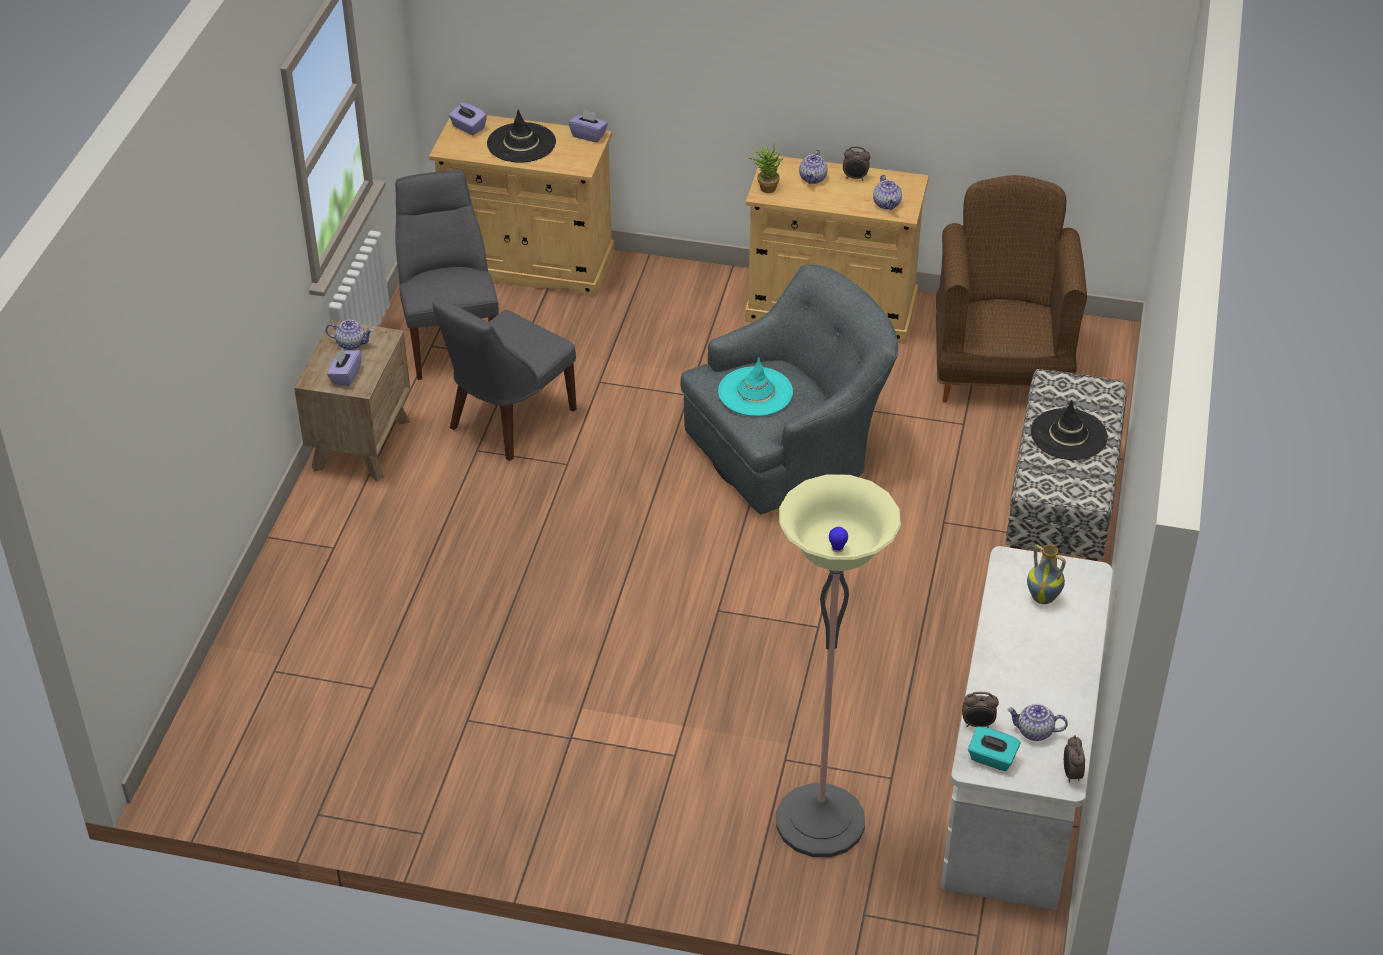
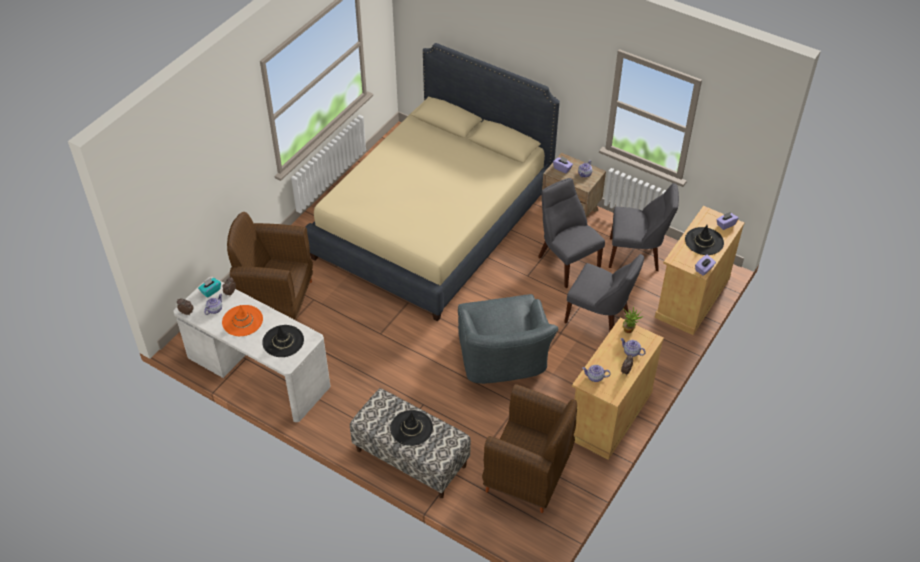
camera: 110 degrees right, 5 degrees up
(476, 634) = (434, 223): none -> beige bed
(629, 356) = (599, 318): none -> grey chair
(755, 392) = (501, 313): turquoise hat -> none
(820, 821) = (276, 300): floor lamp -> brown armchair
(1034, 676) = (242, 321): none -> orange hat
(1043, 597) = (283, 341): vase -> black hat

